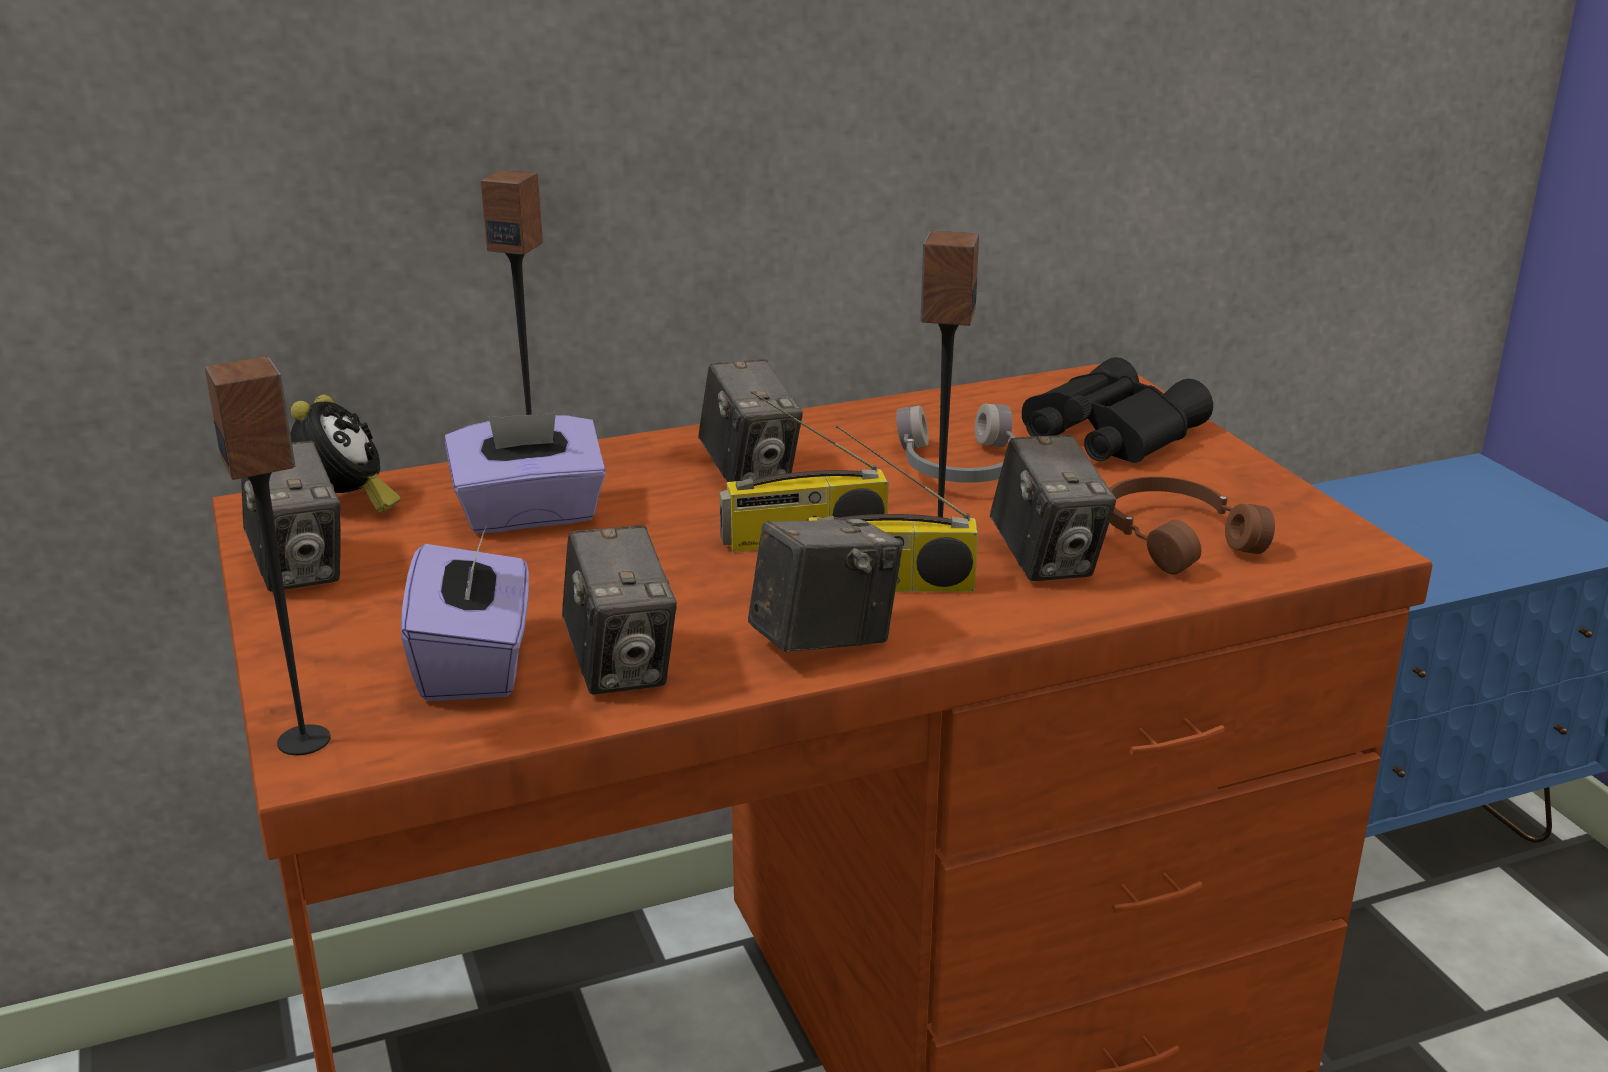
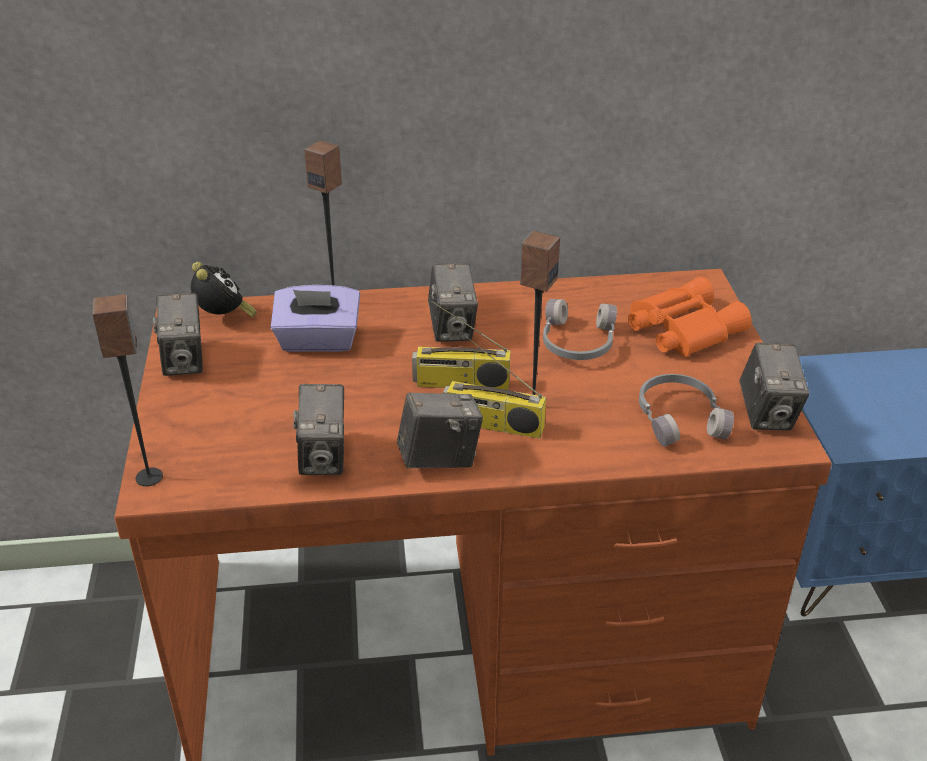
camera: 15 degrees right, 10 degrees up
(346, 504) = (224, 318): alarm clock -> alarm clock turned 45 degrees counterclockwise
(475, 664) = (250, 442): purple tissue box -> none
(1046, 561) = (593, 422): camera -> camera (767, 414)
(1105, 434) = (681, 329): black binoculars -> orange binoculars
(1175, 538) = (680, 418): brown headphones -> grey headphones

